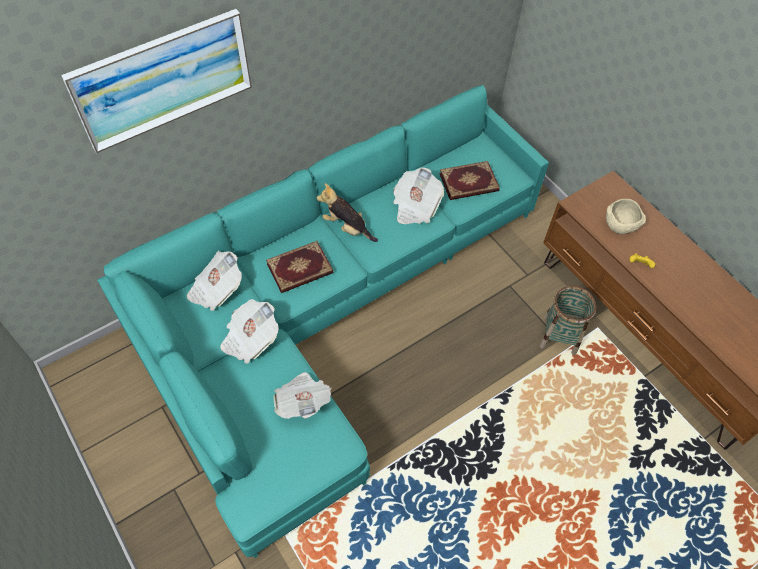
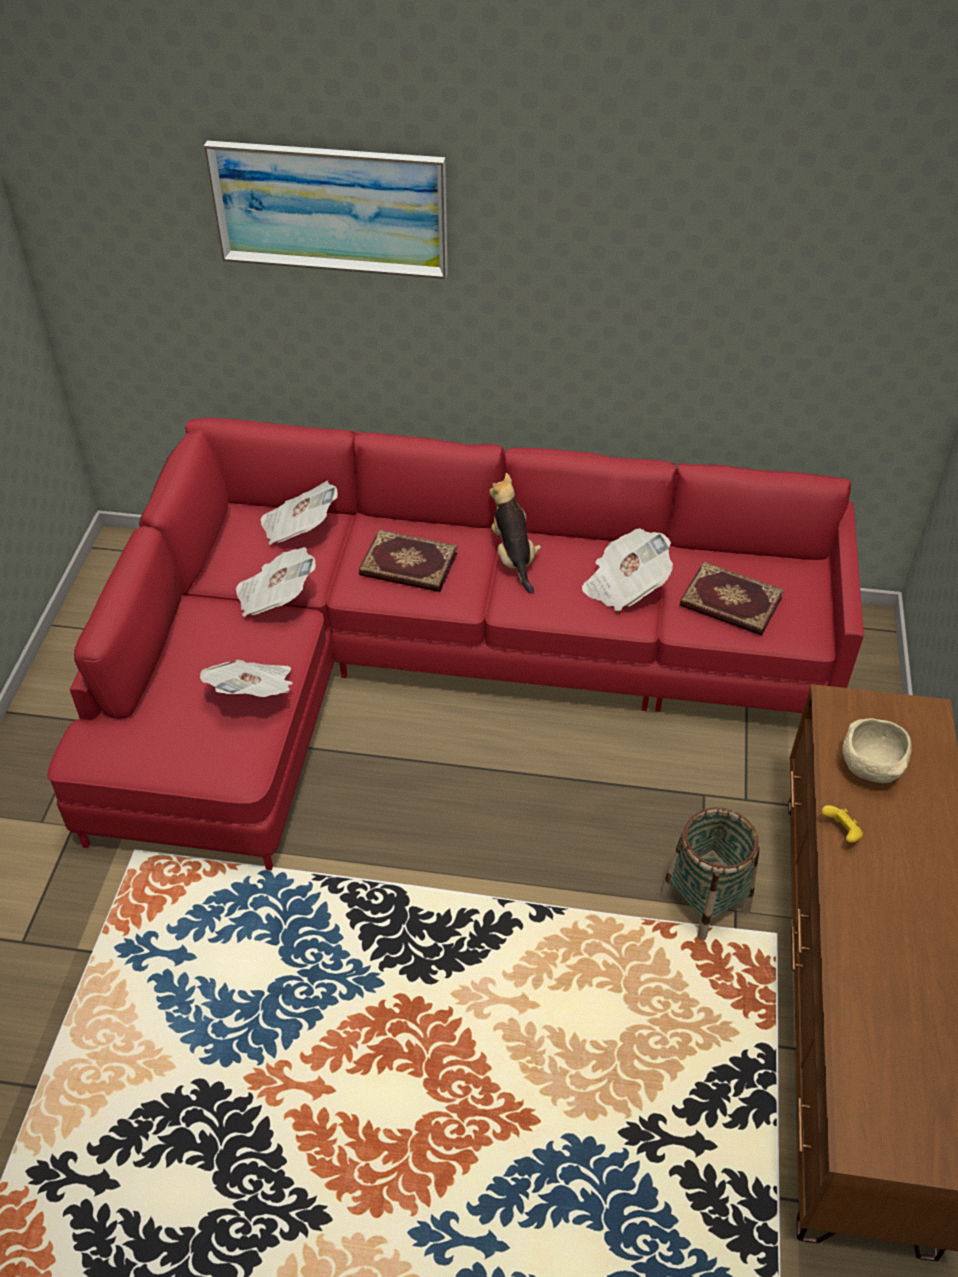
camera: 45 degrees right, 10 degrees down
(324, 314) = (430, 665): turquoise sofa -> red sofa

